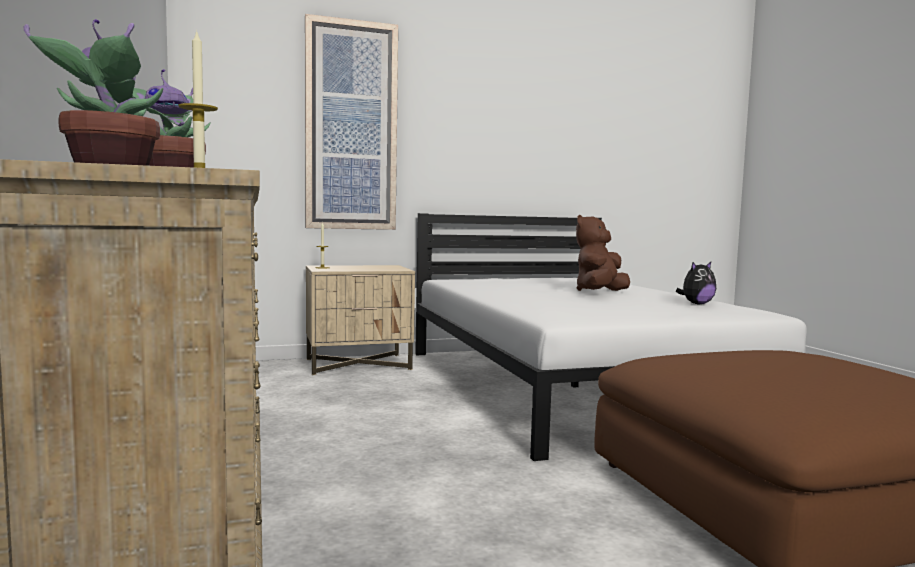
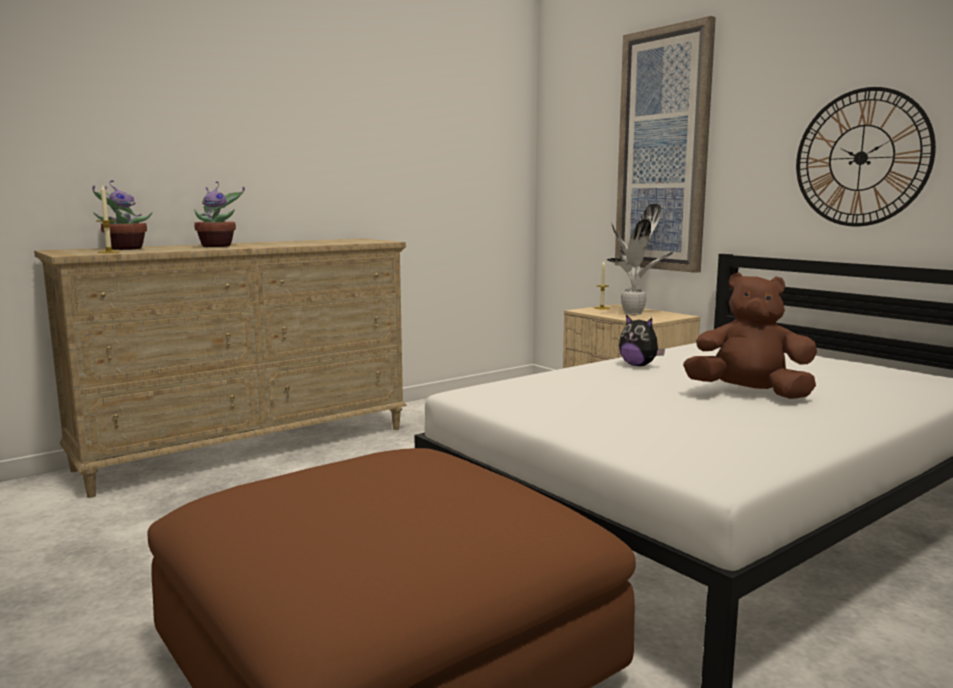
camera: 70 degrees right, 5 degrees up
(361, 267) = (634, 313): none -> potted plant
(508, 149) = (861, 158): none -> wall clock
(696, 304) = (748, 440): plush toy -> plush toy (638, 365)

